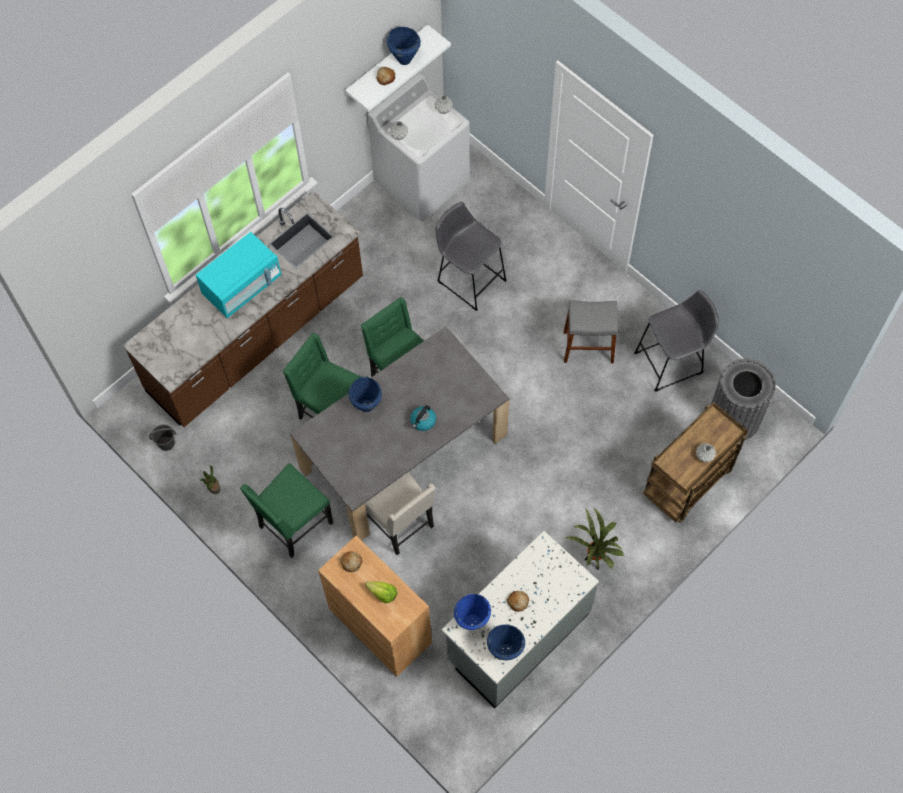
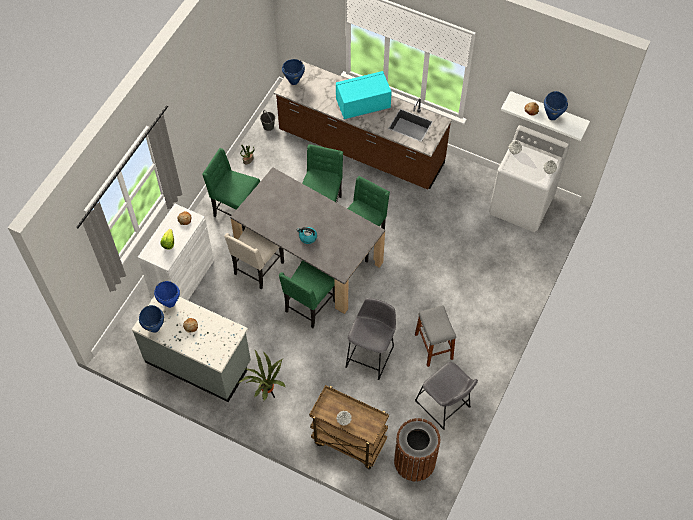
camera: 70 degrees right, 5 degrees down
(242, 286) = (362, 104): turquoise microwave -> turquoise microwave turned 135 degrees clockwise
(366, 406) = (307, 202): blue cooking pot -> blue cooking pot (293, 81)
(380, 626) = (183, 279): brown cabinet -> white cabinet
(469, 278) = (456, 256): grey stool -> grey stool (371, 354)
(481, 474) = (309, 307): none -> green chair
(734, 418) = (414, 461): grey trash can -> brown trash can

